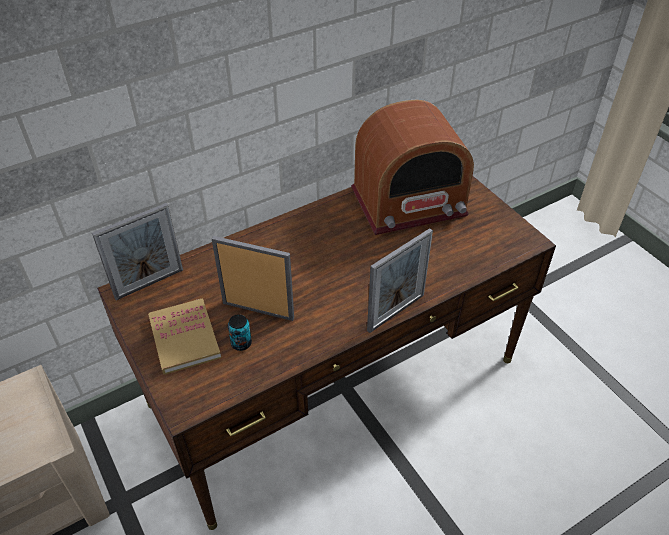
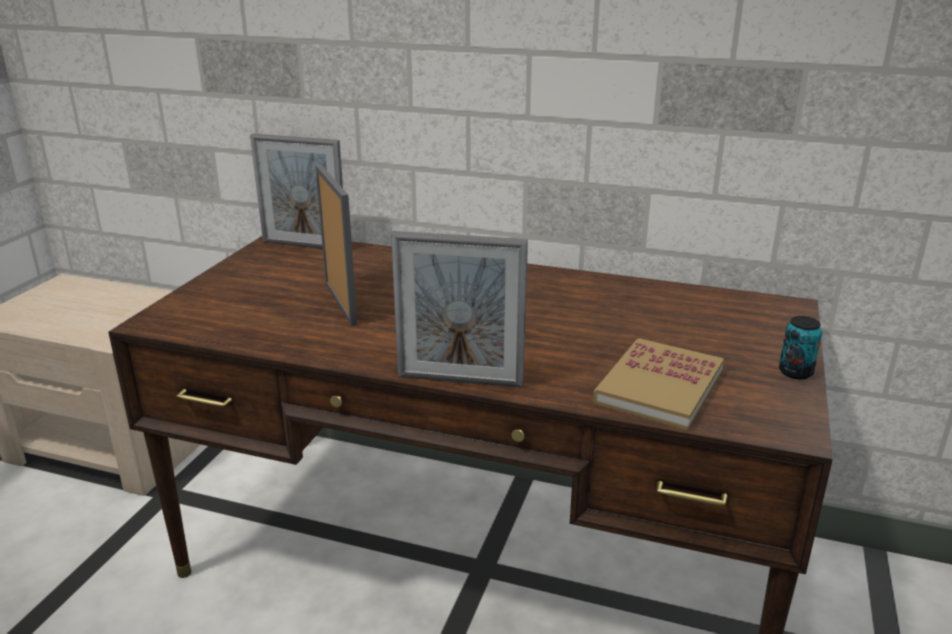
camera: 50 degrees right, 20 degrees down
(184, 338) = (252, 286): book -> book (659, 387)
(241, 343) = (279, 313): can -> can (795, 372)
(409, 202) = (672, 315): radio -> none

